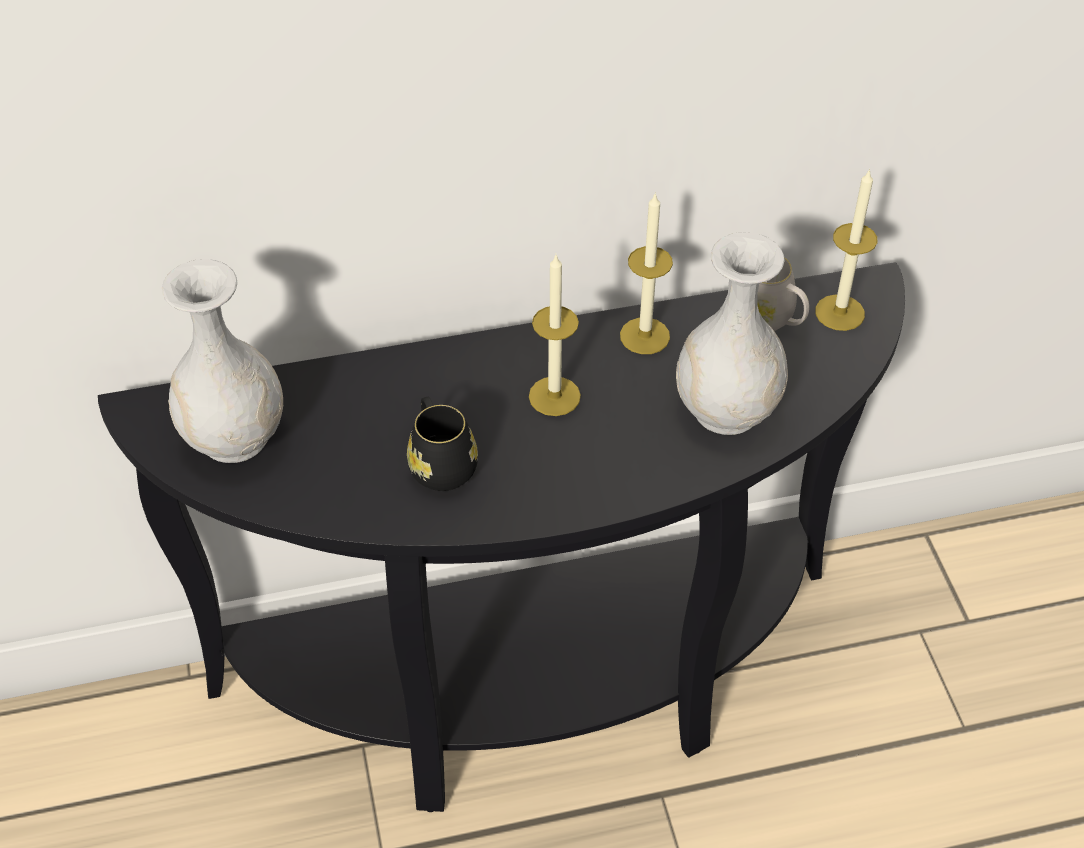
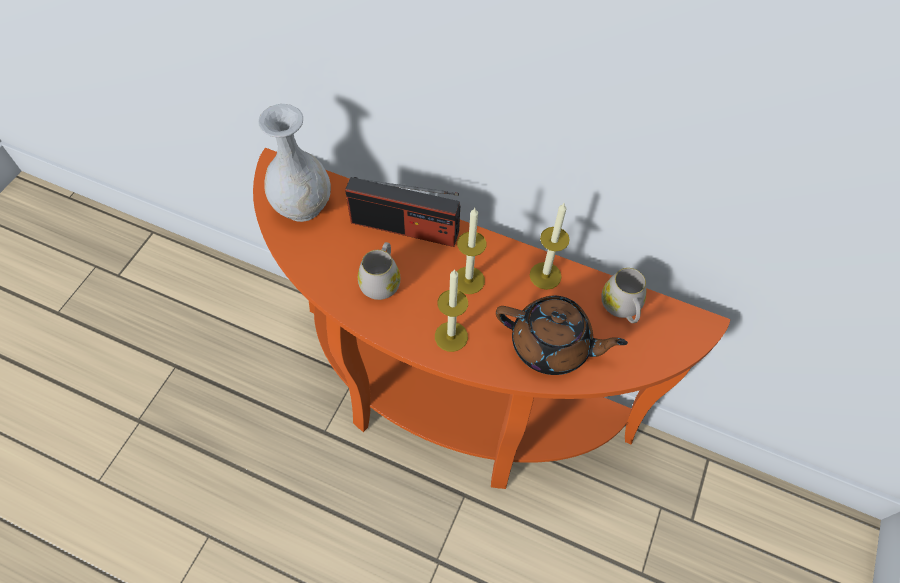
camera: 35 degrees right, 10 degrees up
(408, 382) = (405, 227): none -> radio
(440, 463) = (381, 280): black mug -> white mug
(538, 692) = (448, 405): black console table -> orange console table
(727, 409) = (552, 346): white vase -> brown teapot
(839, 312) = (667, 329): candle -> candle (451, 336)

